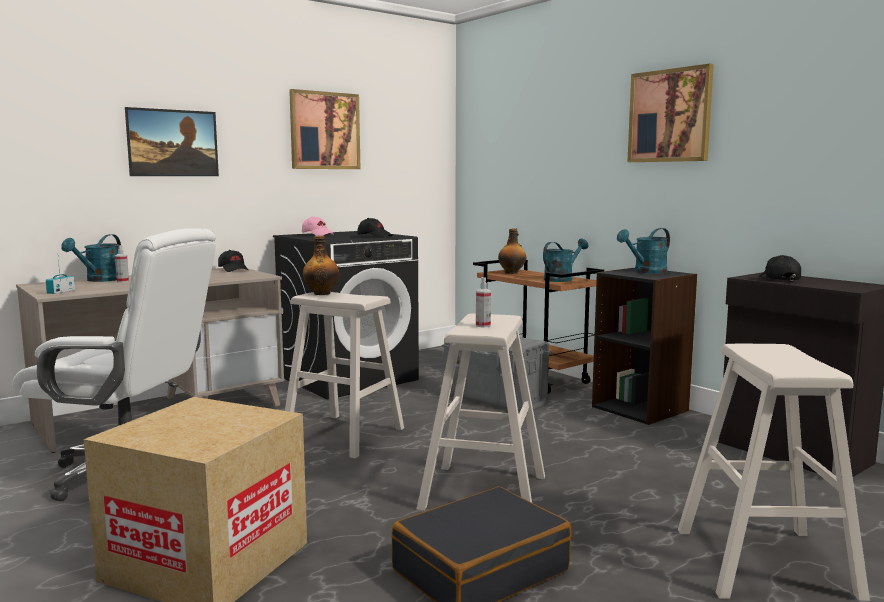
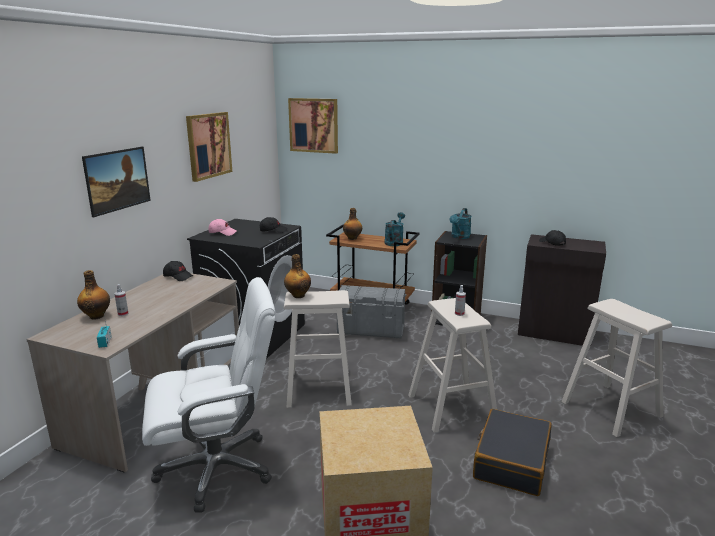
camera: 30 degrees left, 10 degrees up
(99, 280) = (97, 316): turquoise watering can -> bottle
(670, 116) = (467, 136): picture -> picture (313, 125)

